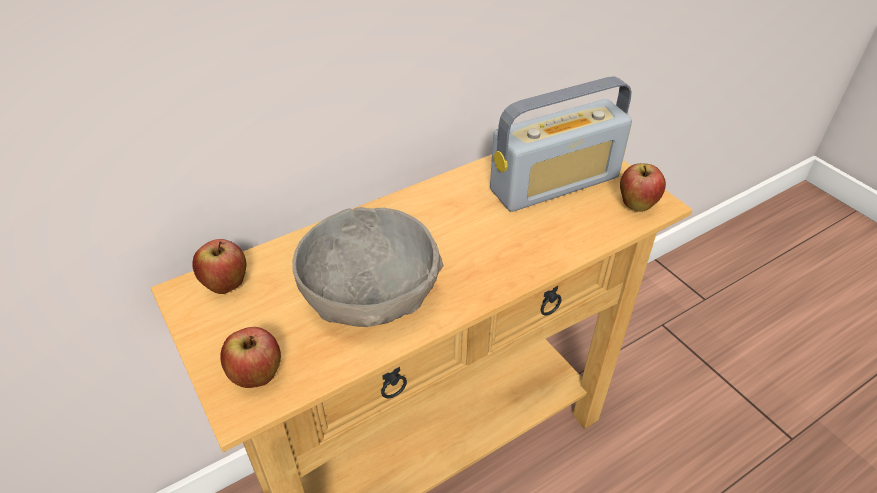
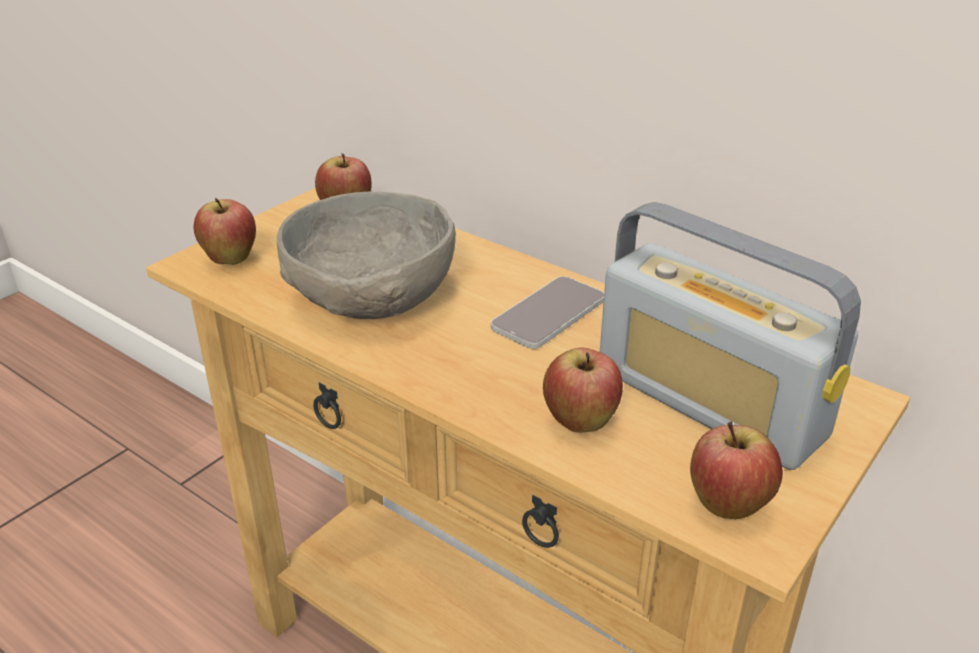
camera: 70 degrees right, 10 degrees down
(441, 215) = (549, 314): none -> phone
(557, 235) = (580, 424): none -> apple

